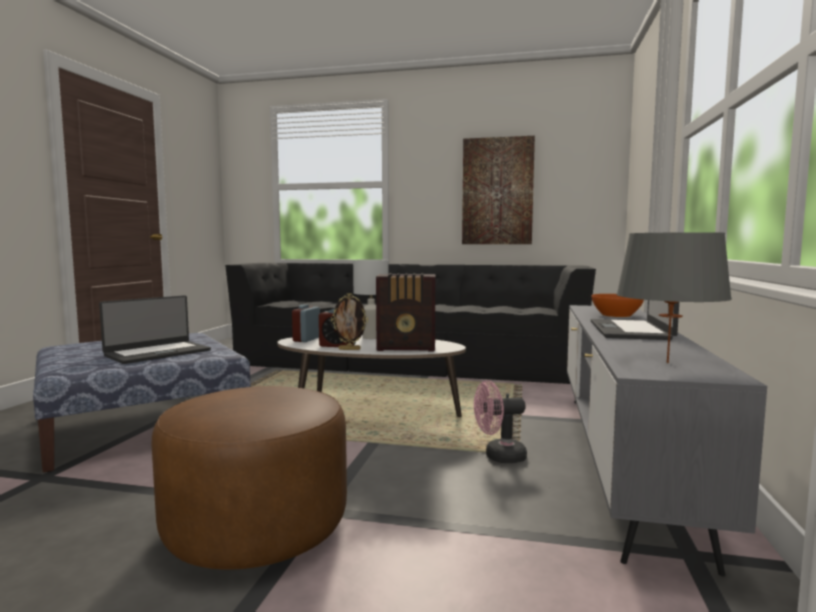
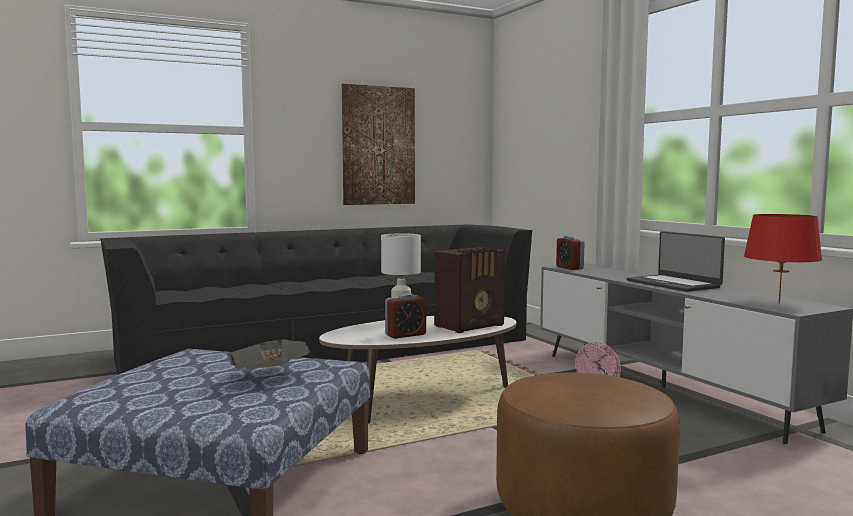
camera: 40 degrees left, 0 degrees up
(157, 353) = (269, 378): laptop -> newspaper
(306, 339) = (348, 334): alarm clock -> alarm clock (569, 268)
(350, 349) = (431, 336): picture frame -> none
(616, 315) = (611, 272): orange bowl -> none
(668, 362) = (779, 303): grey table lamp -> red table lamp

